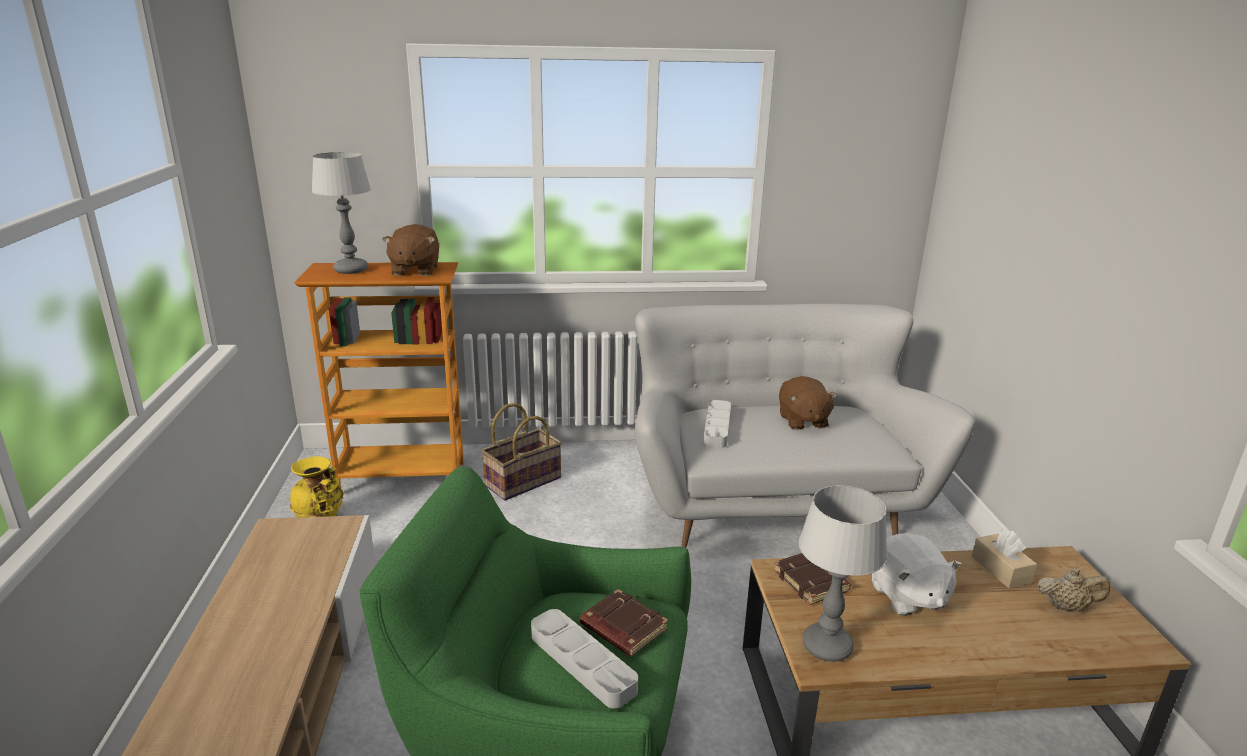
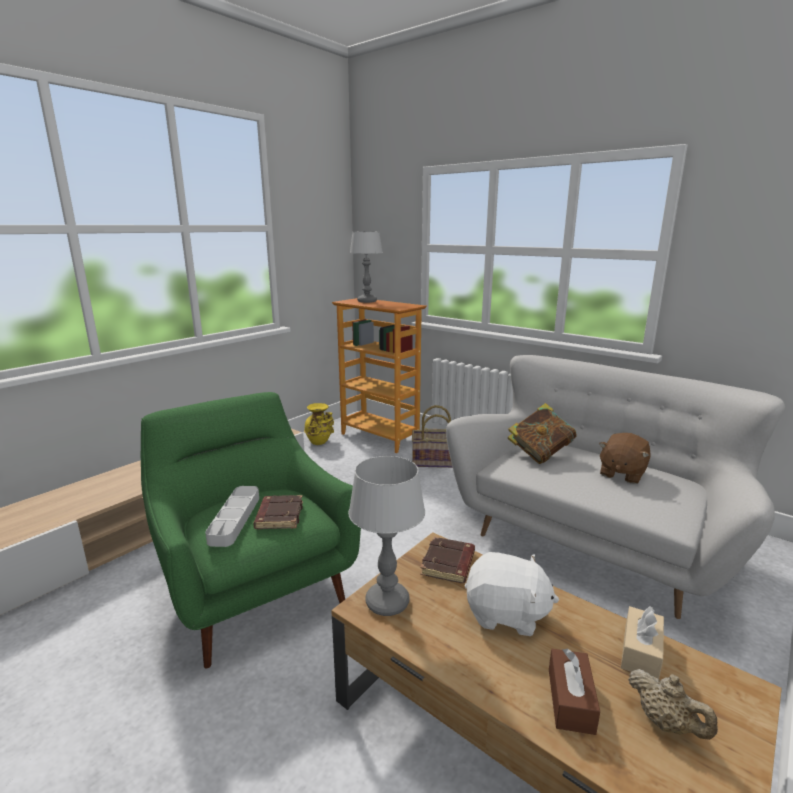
camera: 45 degrees right, 5 degrees down
(414, 270) = (394, 305): brown plush toy -> none
(717, 427) = (540, 454): grey tray -> book
(907, 596) = (506, 614): white plush toy -> white plush toy turned 105 degrees counterclockwise
(1019, 629) = (570, 700): none -> brown tissue box

